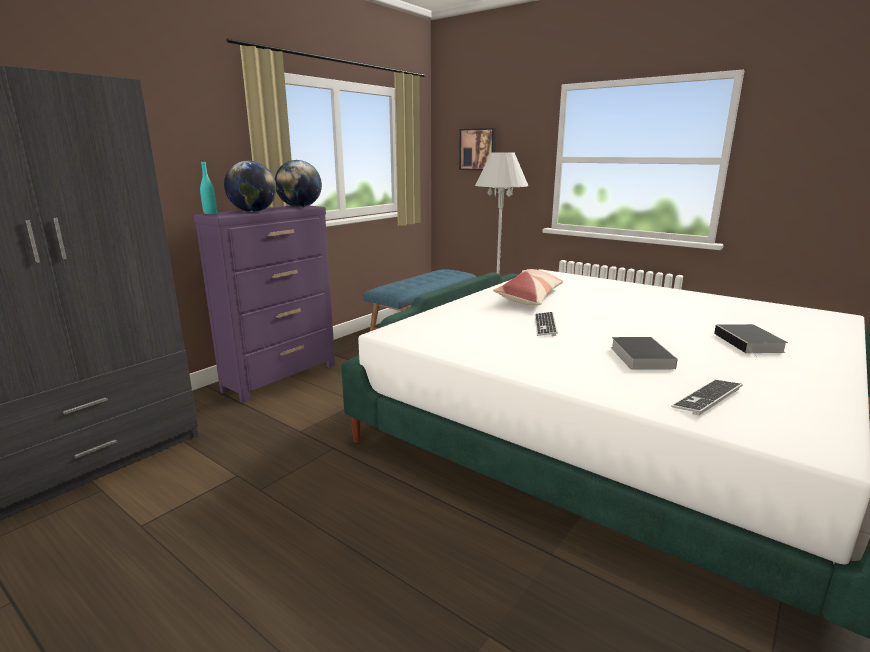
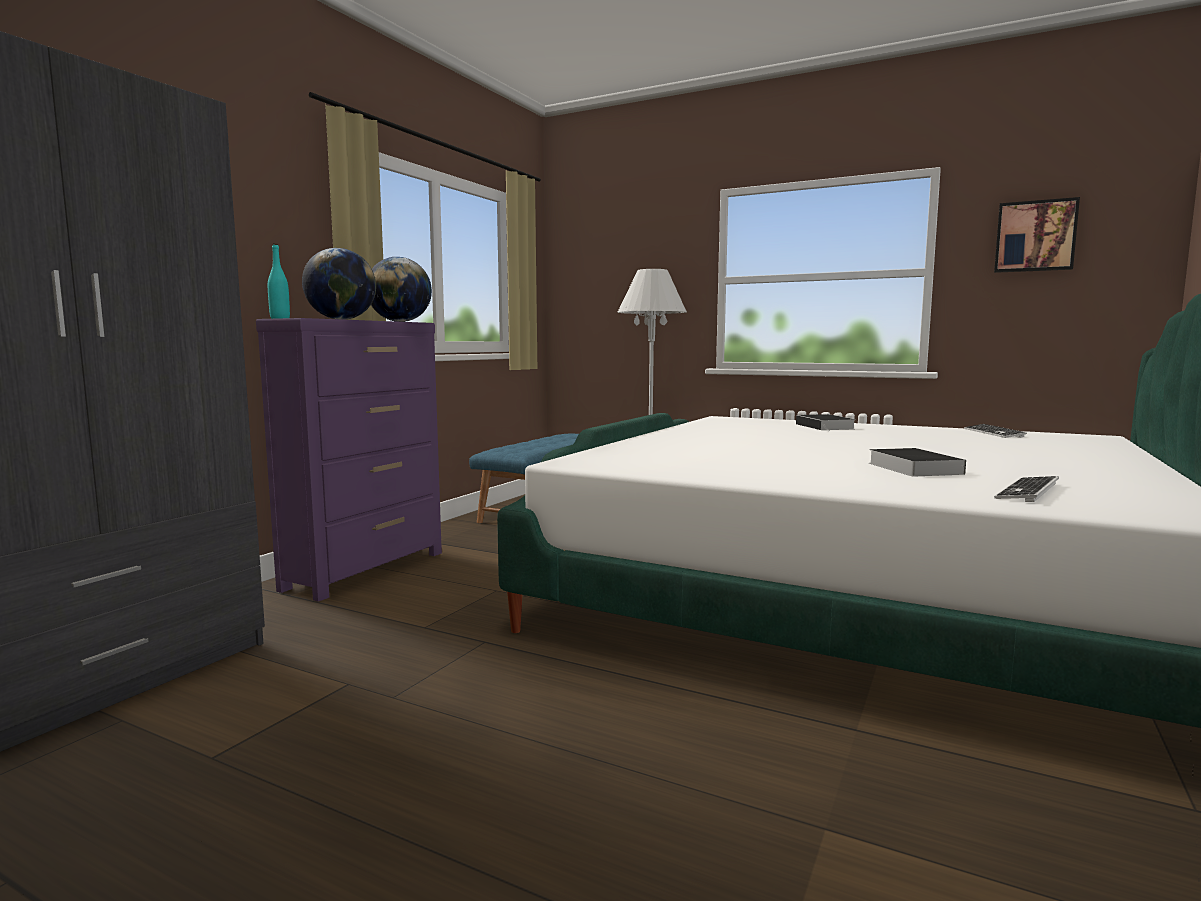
camera: 10 degrees left, 10 degrees down
(478, 149) = (612, 273): picture -> picture (1035, 236)
(530, 297) = (724, 434): pillow -> none
(545, 325) = (768, 451): keyboard -> keyboard (993, 433)
(750, 343) = (1026, 456): book -> book (826, 427)

